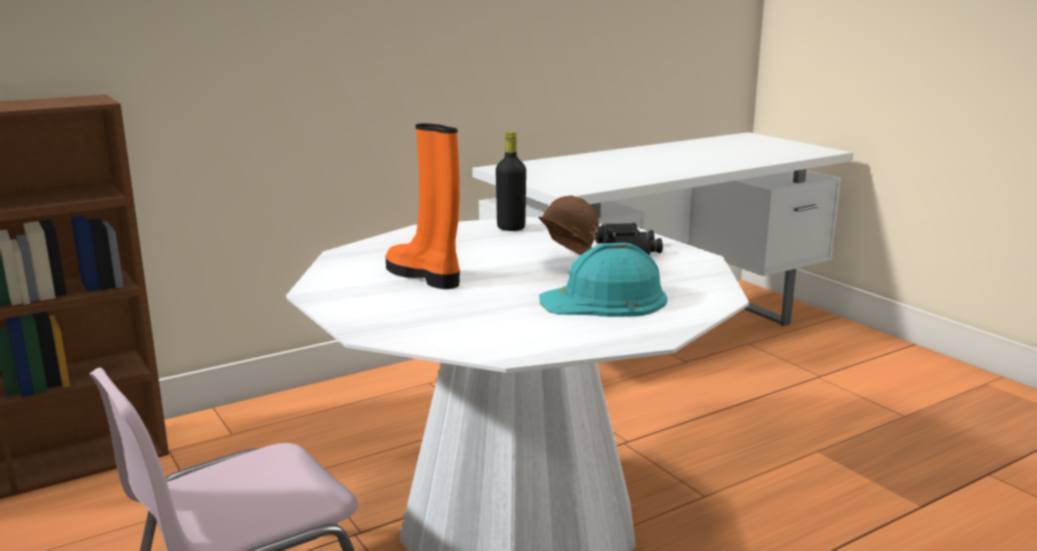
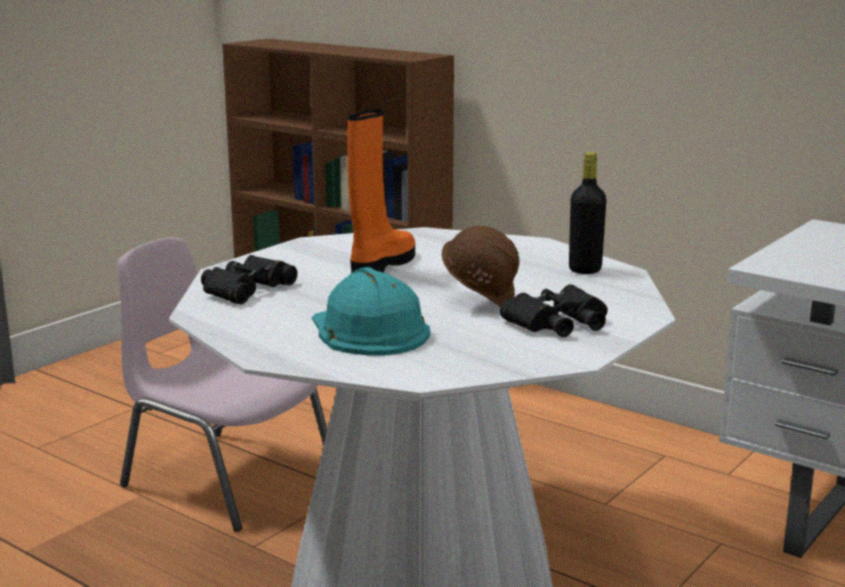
camera: 70 degrees right, 0 degrees up
(446, 329) = (246, 289): none -> black binoculars

